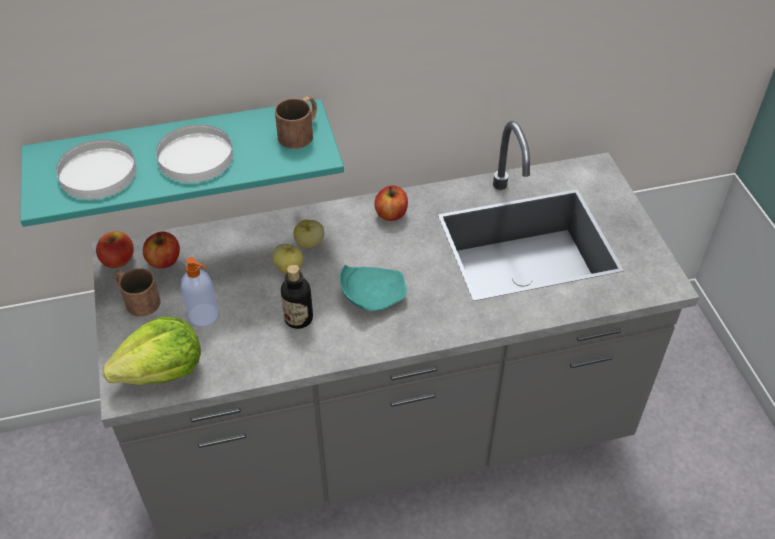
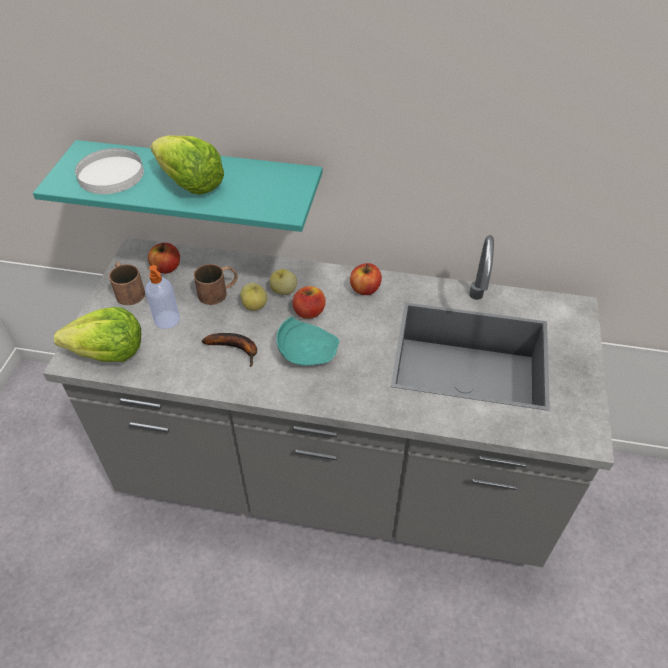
camera: 25 degrees right, 0 degrees up
(118, 260) = (135, 256): apple -> apple (309, 312)
(196, 157) = (190, 184): white plate -> lettuce
(298, 318) = (236, 348): bottle -> banana
(301, 132) = (286, 188): brown mug -> brown mug (219, 291)

